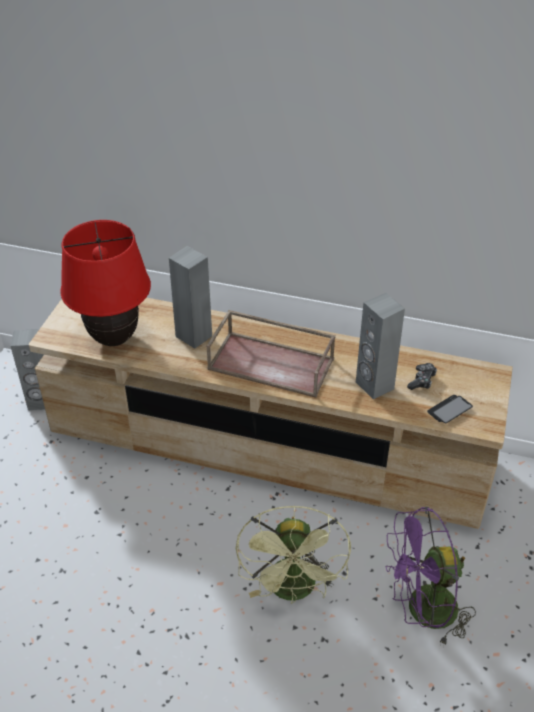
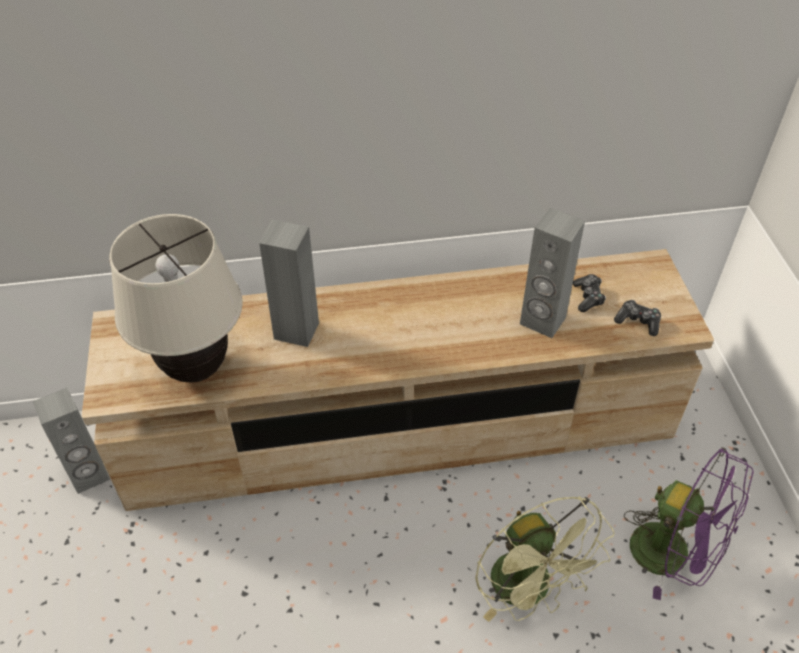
camera: 25 degrees left, 5 degrees up
(114, 339) = (197, 369): red table lamp -> beige table lamp
(272, 363) = (413, 334): brown tray -> none
(422, 611) = (672, 555): purple fan -> purple fan turned 105 degrees counterclockwise
(449, 410) = (638, 322): phone -> game controller

